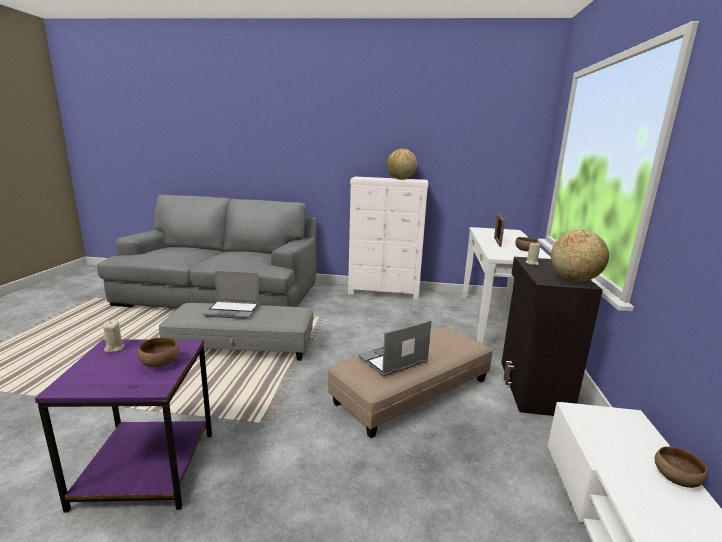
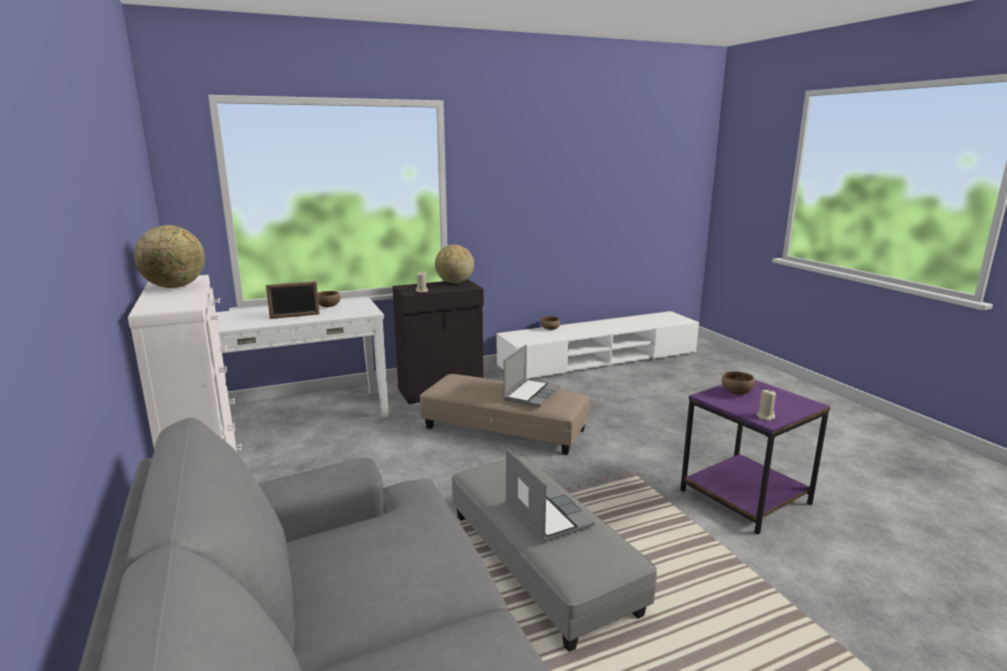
camera: 120 degrees left, 0 degrees up
(393, 361) = (531, 394): laptop -> laptop turned 90 degrees counterclockwise

